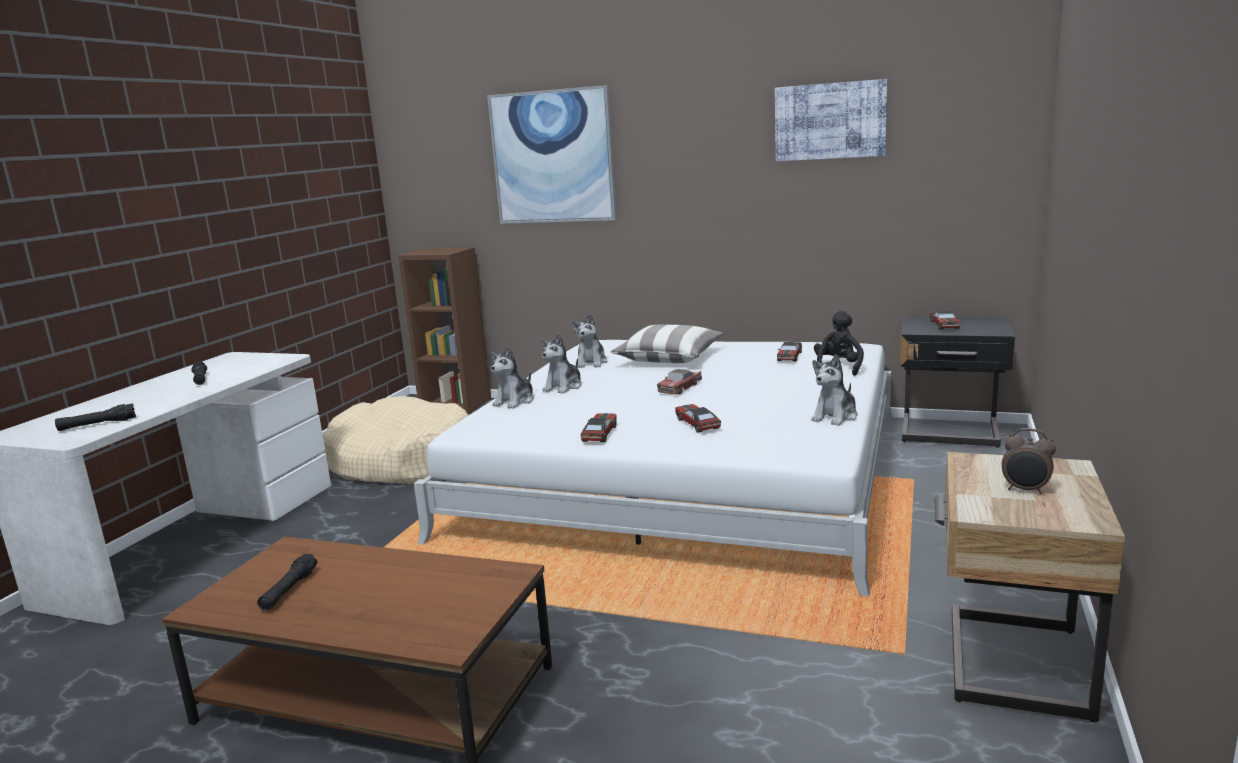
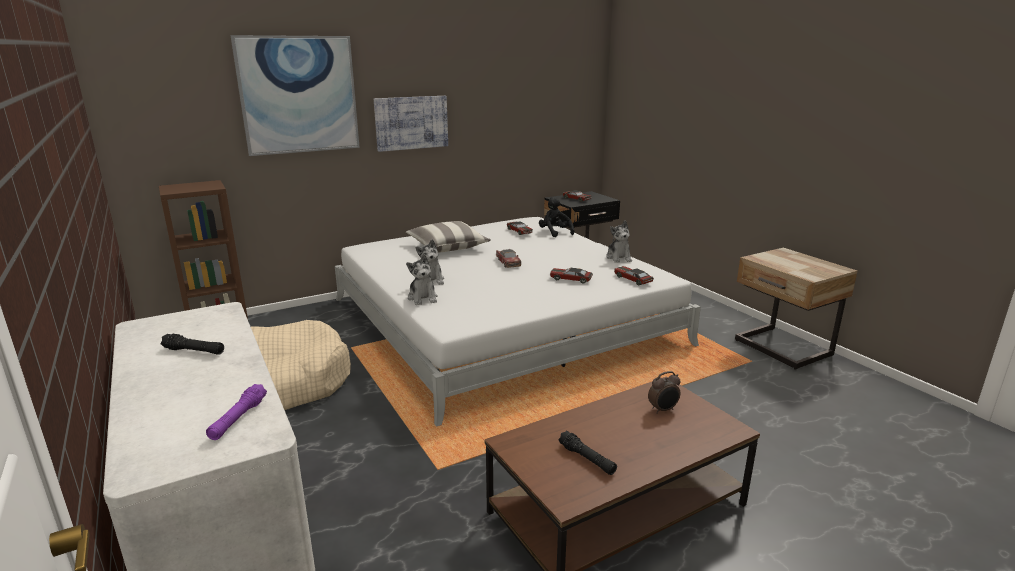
camera: 50 degrees left, 5 degrees up
(97, 425) = (238, 419): black flashlight -> purple flashlight
(591, 363) = (400, 261): plush toy -> none
(599, 434) = (536, 300): toy car -> toy car (633, 279)
(830, 121) = (504, 74): picture -> picture (411, 123)
(1025, 490) = (799, 264): alarm clock -> alarm clock (663, 410)

